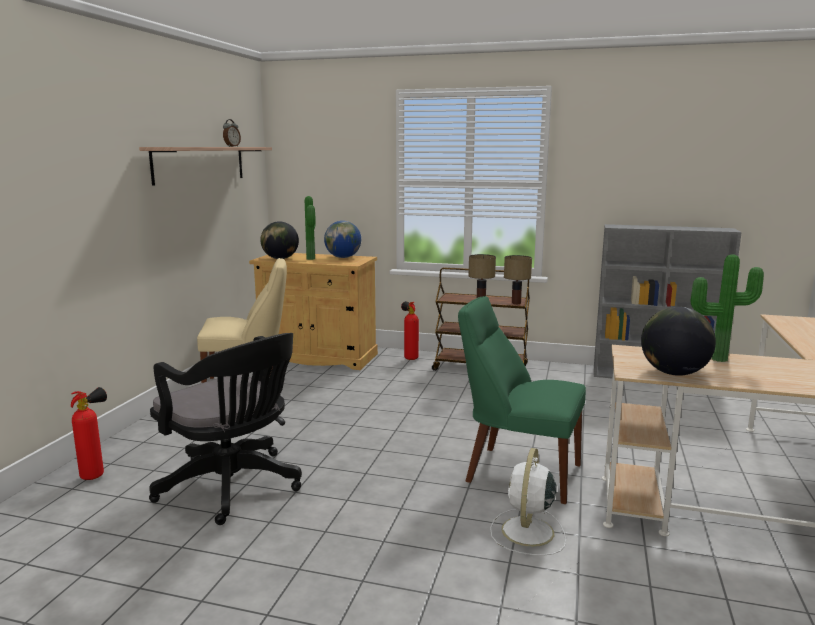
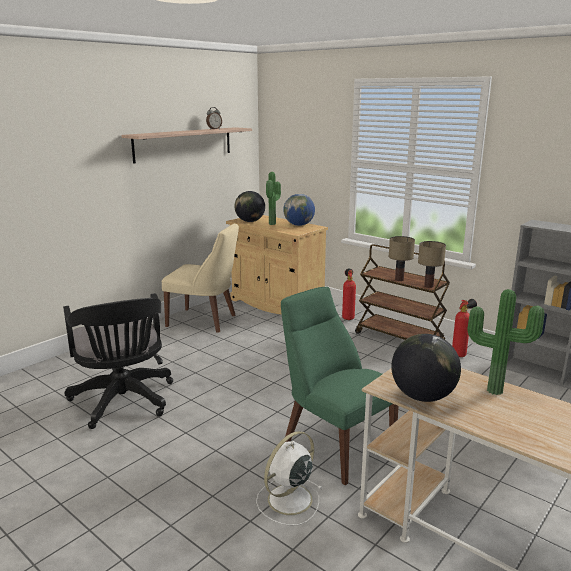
camera: 25 degrees right, 5 degrees up
(96, 474) = (56, 371): fire extinguisher -> fire extinguisher (460, 354)

